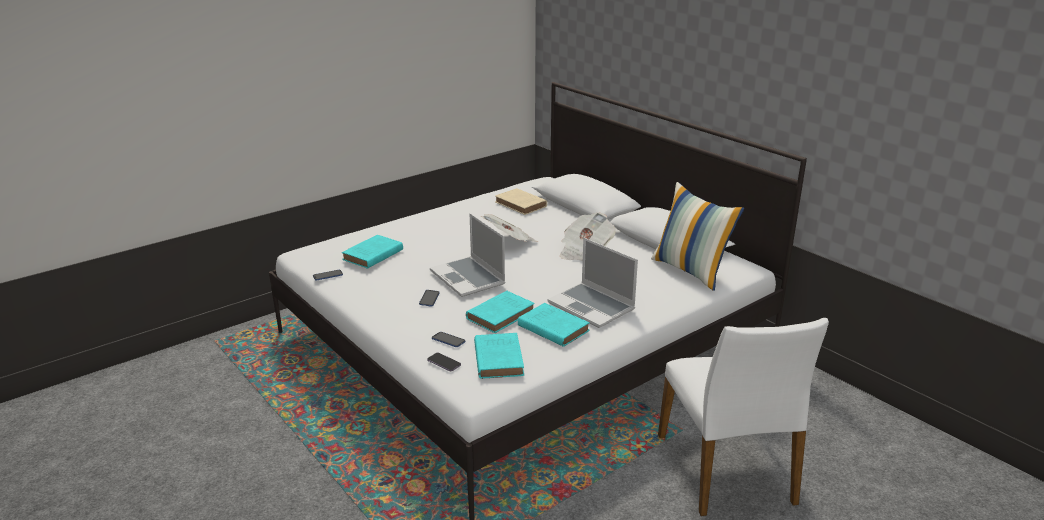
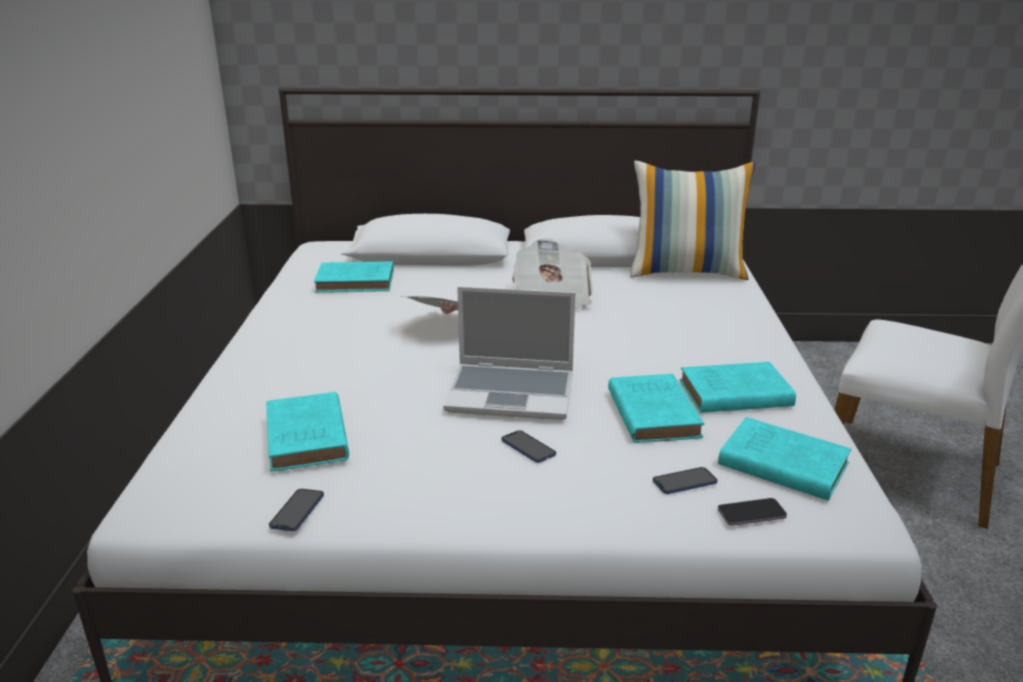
camera: 50 degrees left, 0 degrees up
(521, 205) = (357, 282): beige book -> turquoise book
(592, 306) = (706, 349): laptop -> none

